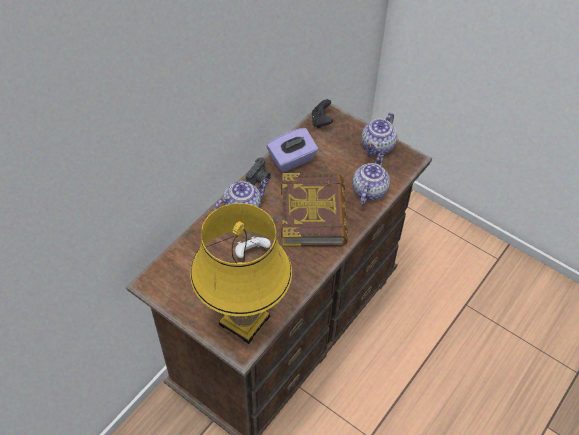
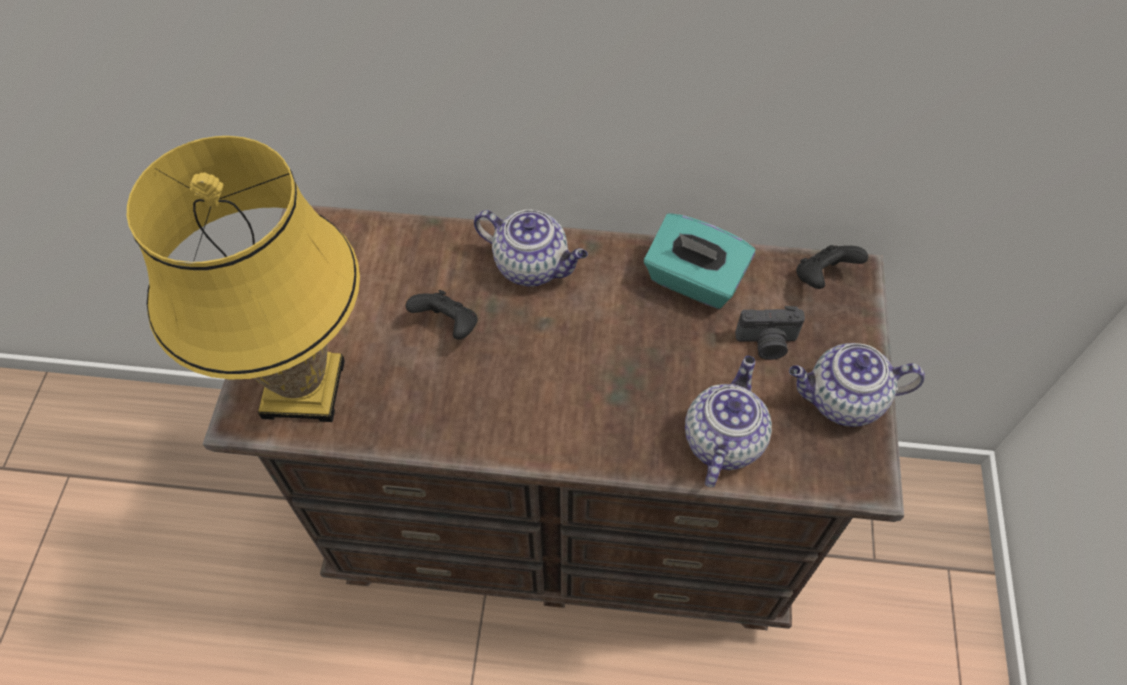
camera: 60 degrees right, 5 degrees up
(251, 252) = (448, 325): white game controller -> black game controller
(259, 180) = (610, 257): camera -> camera (767, 343)
(292, 160) = (693, 280): purple tissue box -> turquoise tissue box
(313, 214) = (596, 376): book -> none
(369, 190) = (722, 439): teapot -> teapot turned 60 degrees counterclockwise

